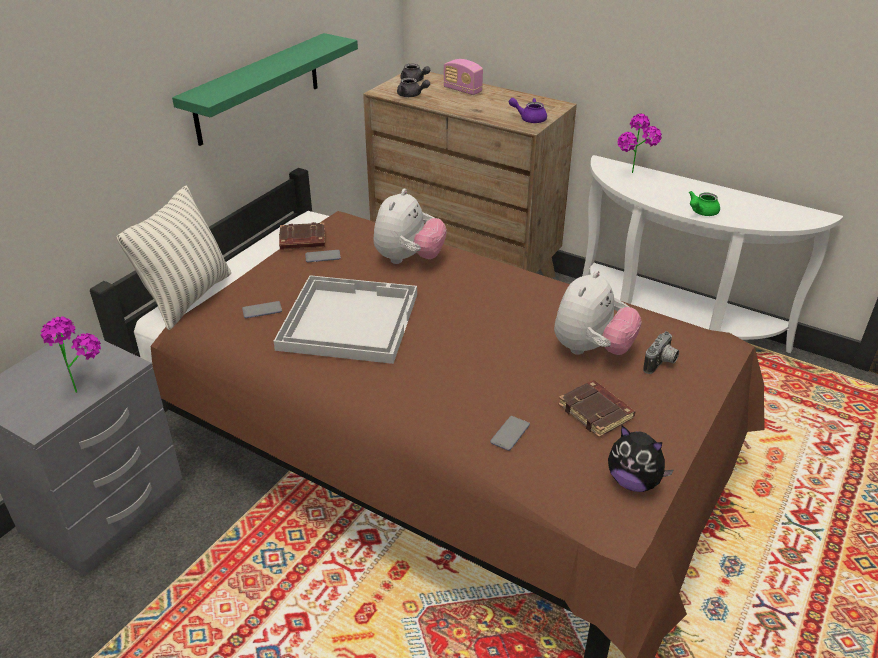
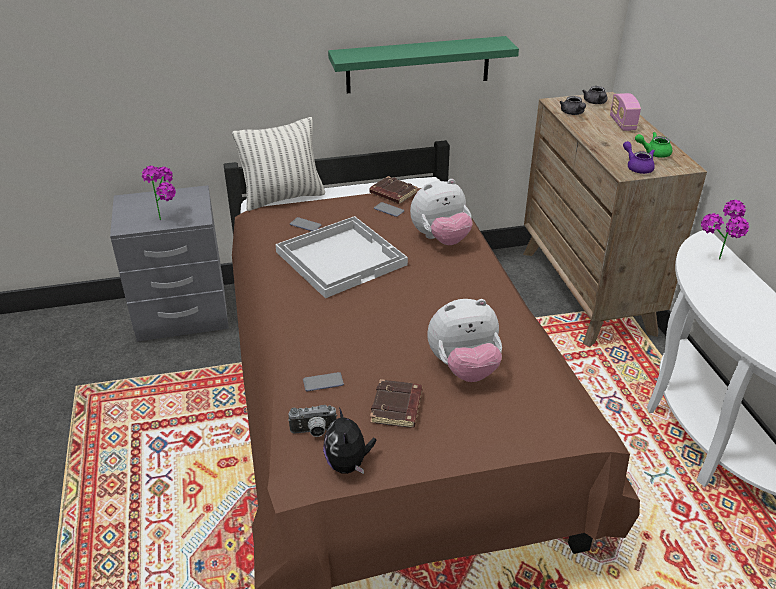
camera: 45 degrees right, 0 degrees up
(661, 364) = (499, 410): camera -> camera (313, 432)
(701, 212) = (727, 321): green teapot -> green teapot (653, 153)

